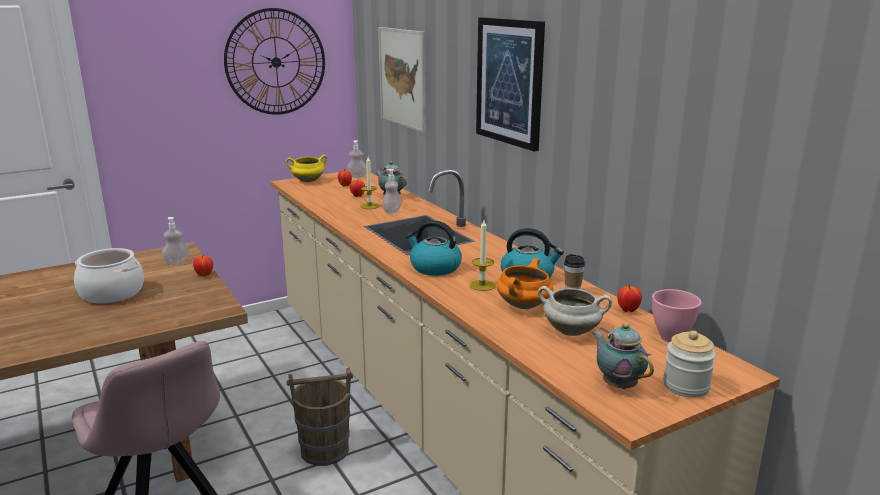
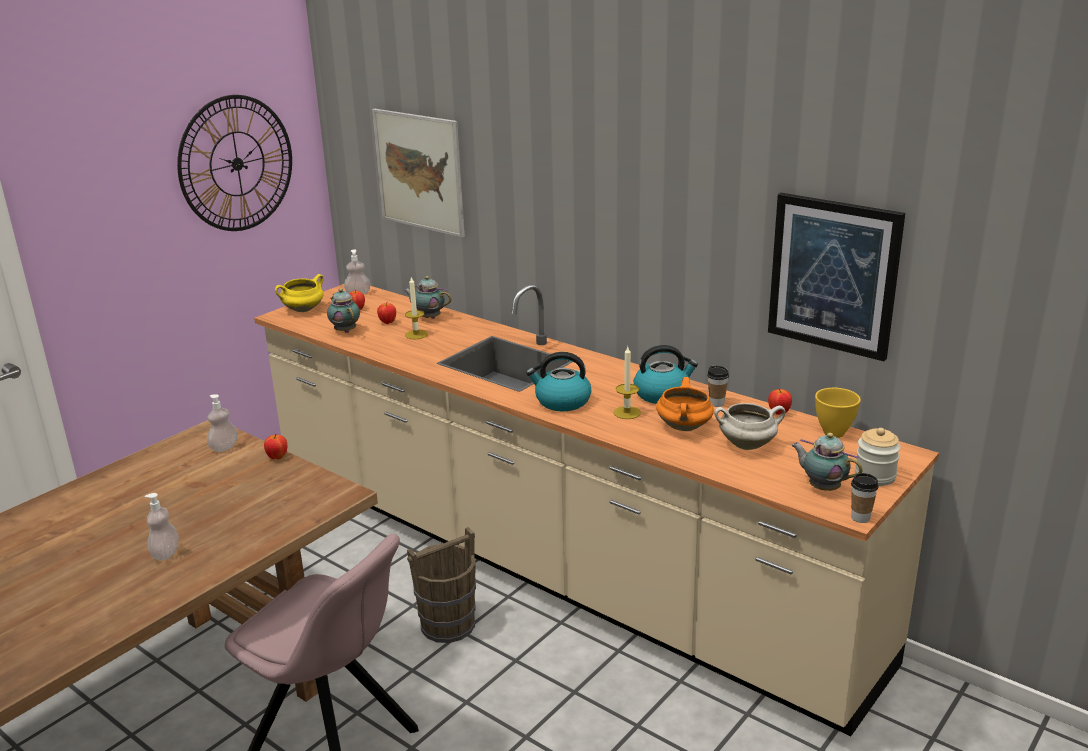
camera: 20 degrees left, 5 degrees up
(112, 293) = (189, 502): cooking pot -> none
(322, 196) = (345, 330): none -> teapot
(392, 211) = (449, 337): soap dispenser -> soap dispenser (165, 553)
(510, 82) = (597, 185): picture -> picture (833, 275)
(637, 423) = (860, 518): none -> cup
(671, 337) = (833, 432): pink bowl -> yellow bowl

